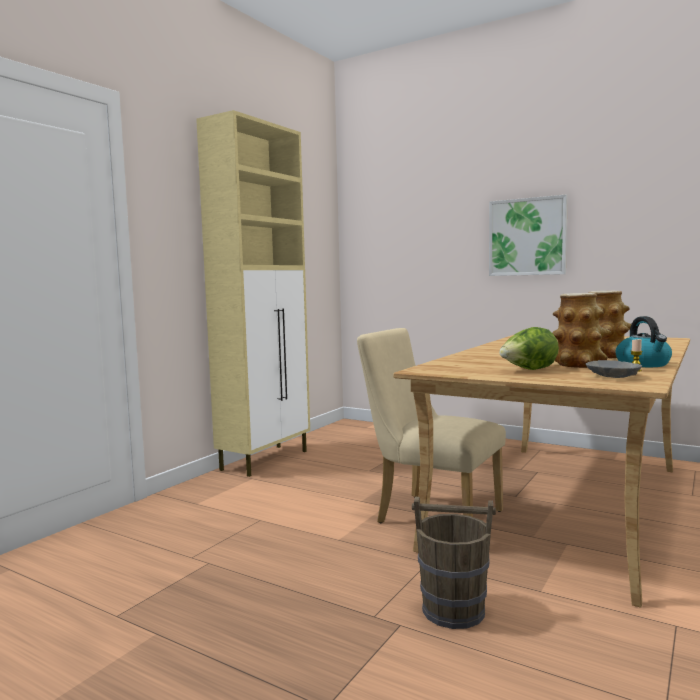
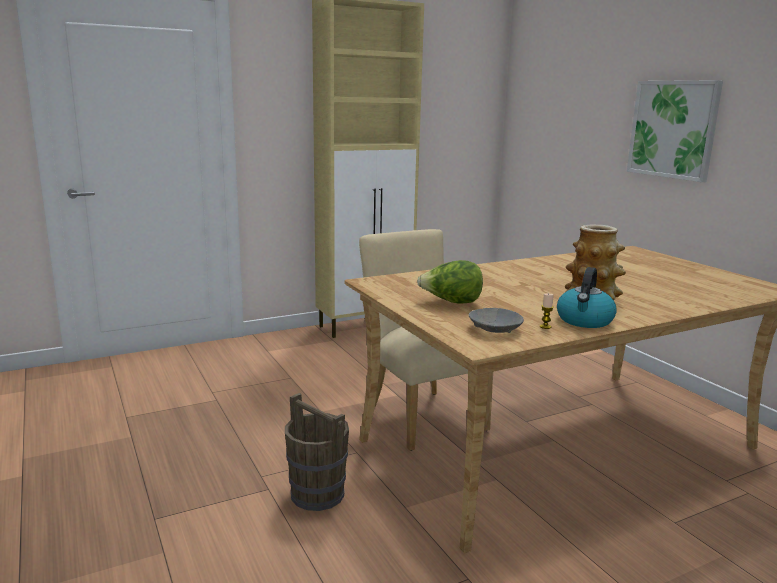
camera: 30 degrees right, 10 degrees up
(578, 364) = (521, 306): vase -> none

